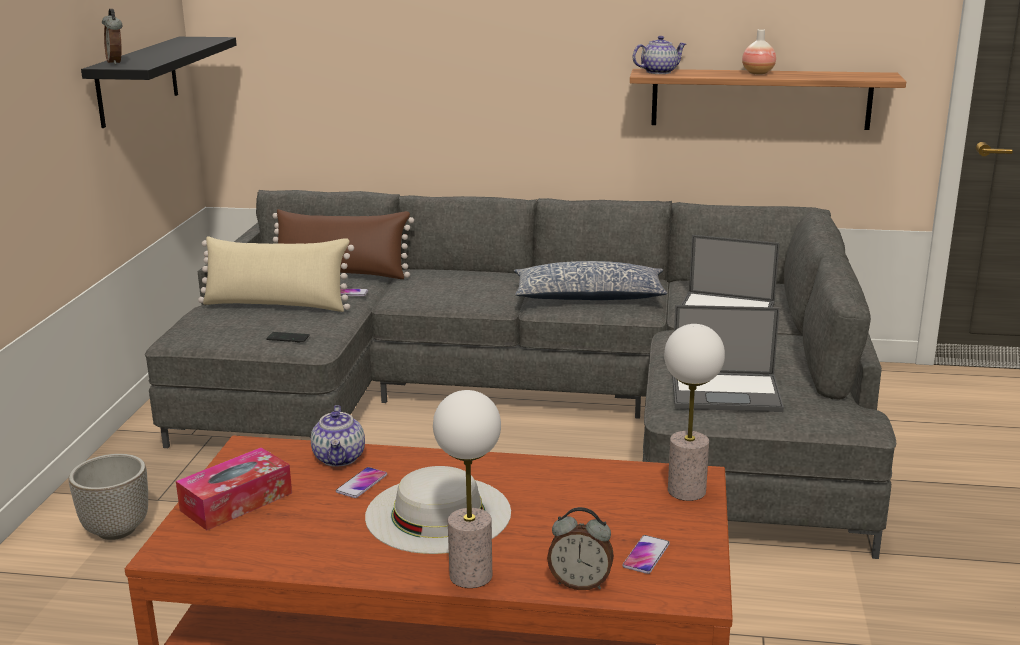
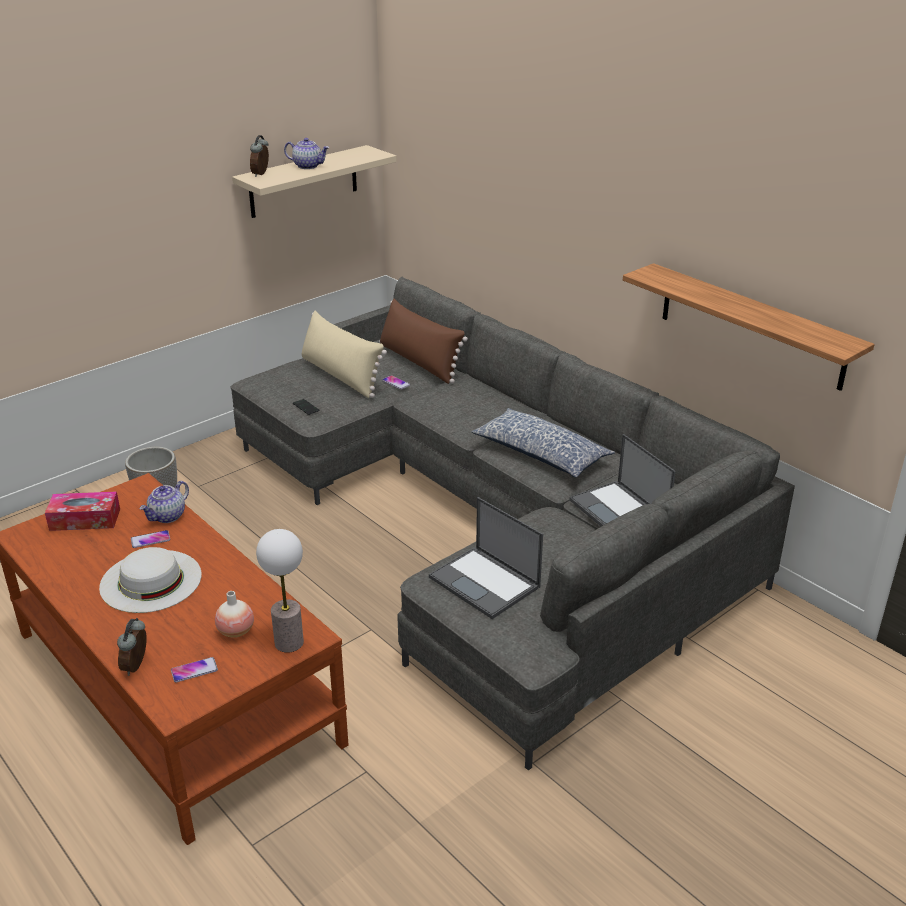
camera: 40 degrees right, 10 degrees up
(137, 81) = (303, 182): black shelf -> beige shelf
(471, 575) = (102, 629): table lamp -> none
(580, 583) = (137, 666): alarm clock -> alarm clock turned 45 degrees clockwise
(659, 72) = (659, 275): teapot -> teapot (308, 166)
(758, 73) = (738, 303): vase -> vase (236, 631)

